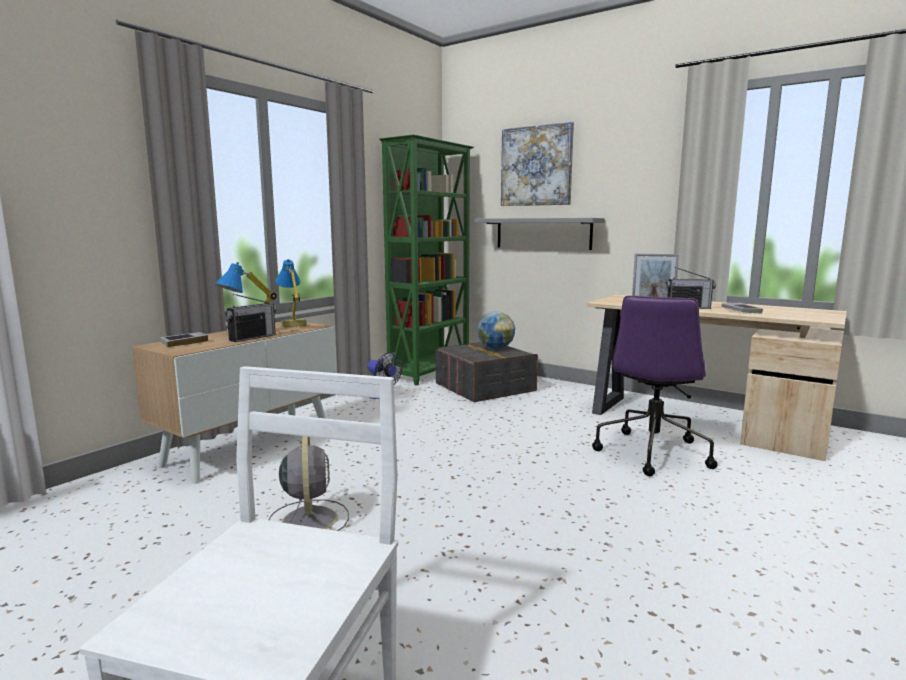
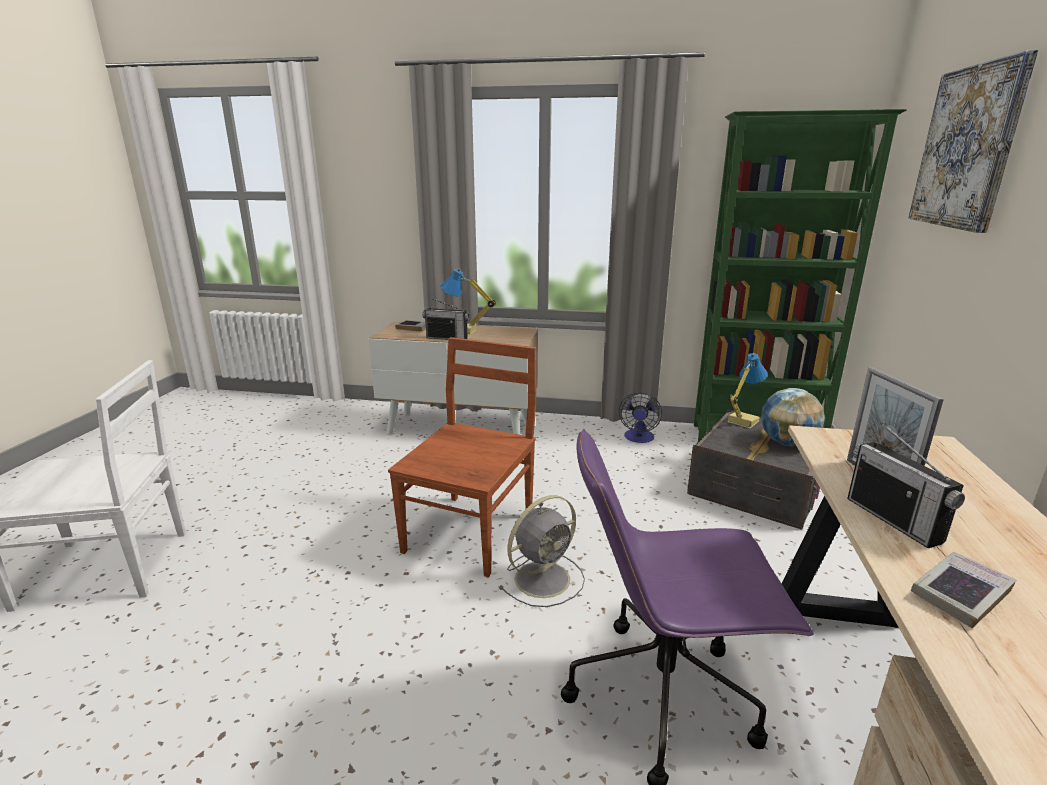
camera: 65 degrees right, 10 degrees up
(292, 325) = (511, 335): table lamp -> table lamp (741, 421)
(309, 519) = (350, 493): grey fan -> grey fan (544, 578)
(447, 472) = (471, 531): none -> brown chair
(543, 233) = (942, 280): grey shelf -> none

